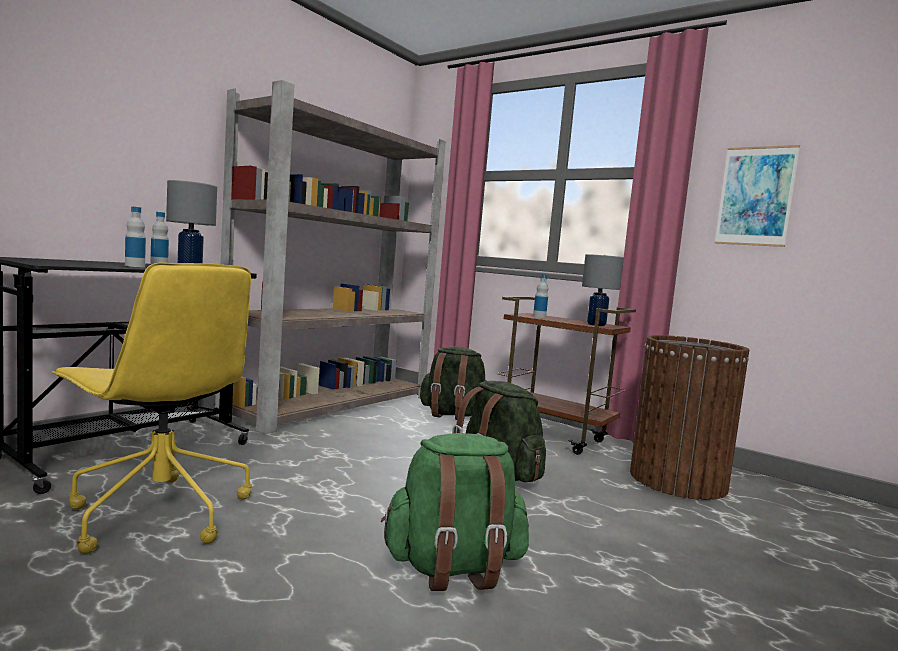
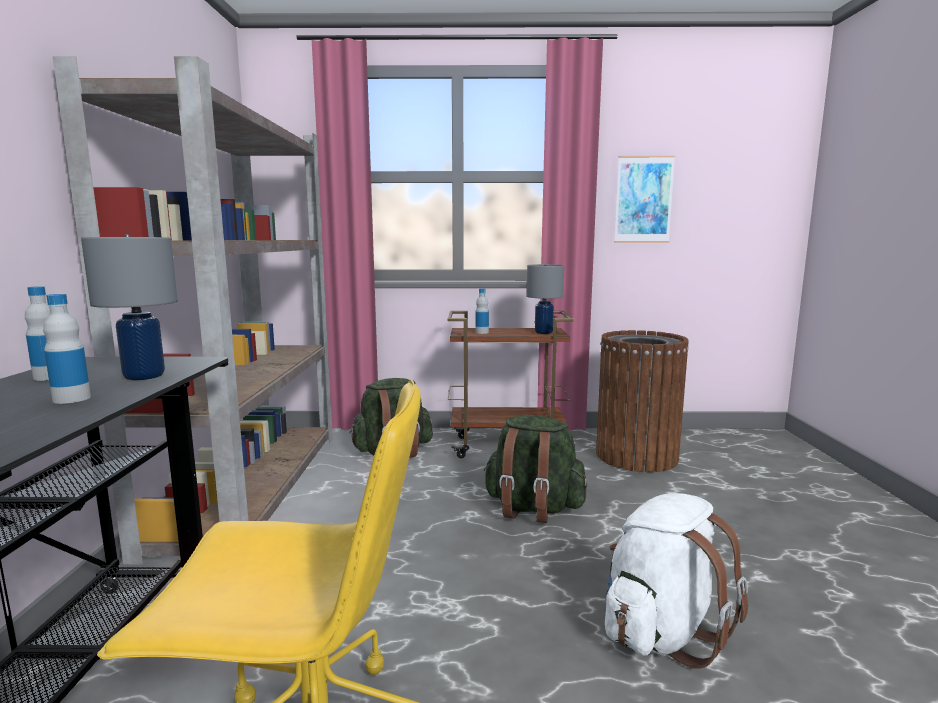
camera: 35 degrees left, 5 degrees up
(453, 568) = (661, 631): green backpack -> white backpack

